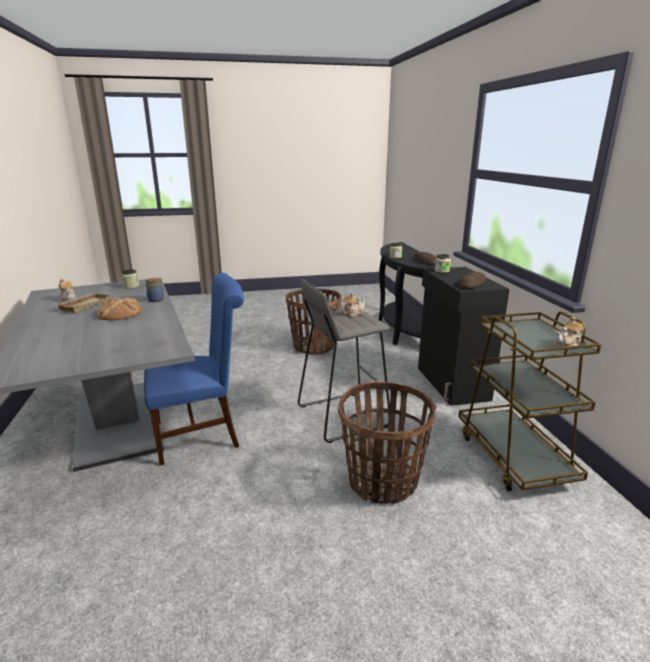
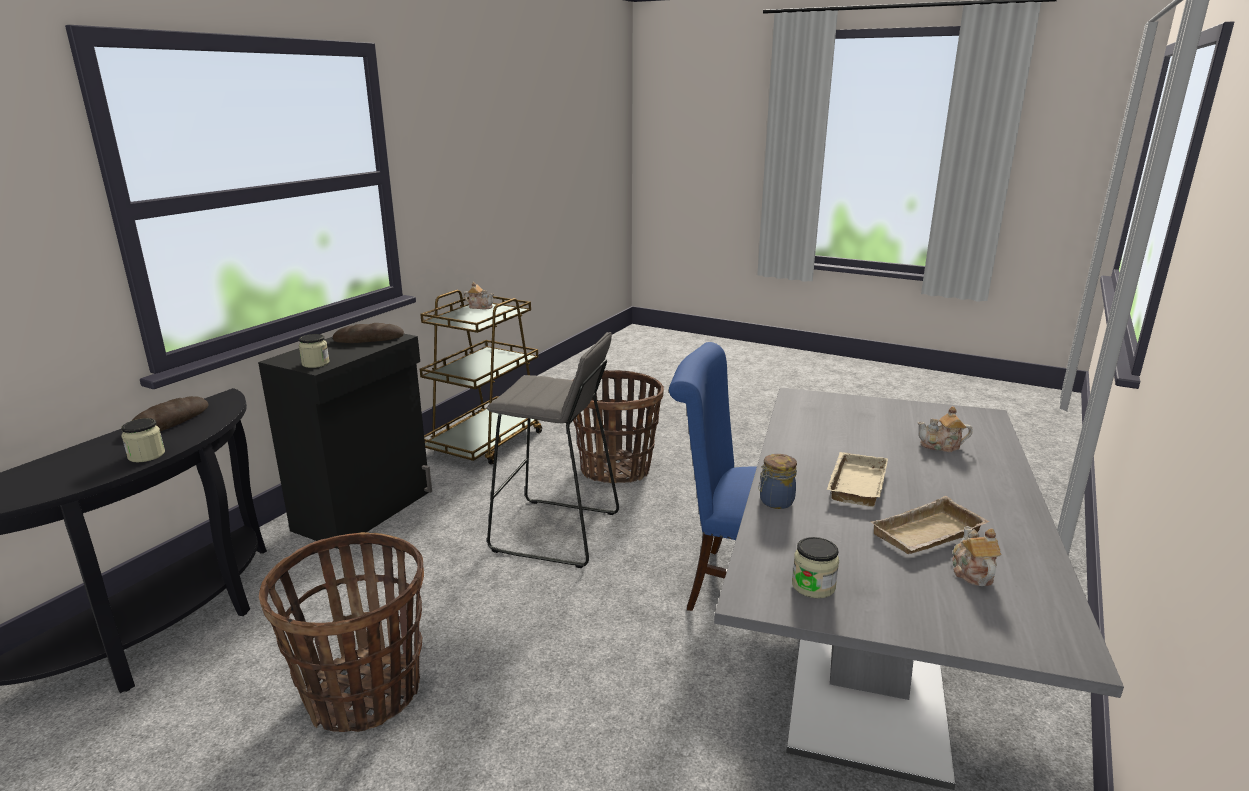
camera: 140 degrees left, 0 degrees up
(120, 313) = (854, 483): bread -> beige tray
(352, 313) = (525, 393): teapot -> teapot (941, 446)

